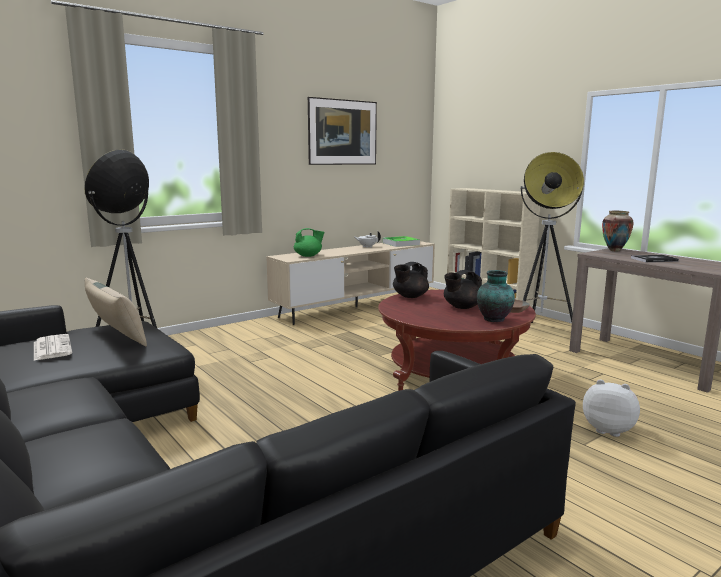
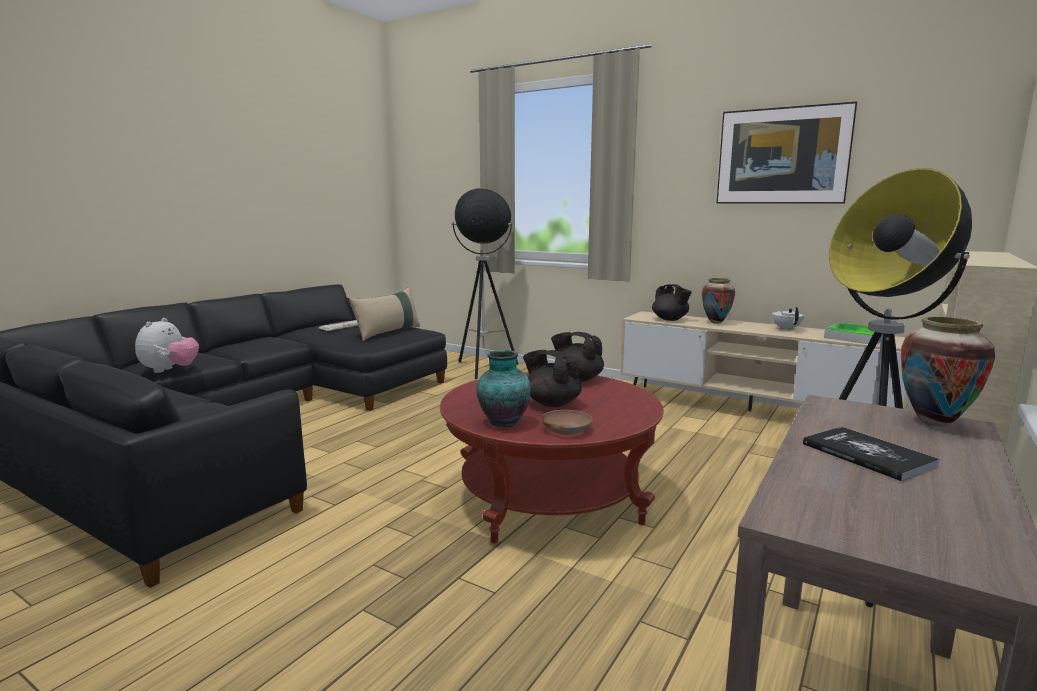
camera: 70 degrees right, 0 degrees up
(308, 256) = (670, 319): green teapot -> black teapot
(331, 251) = (715, 322): none -> vase
(608, 430) = (418, 635): plush toy -> plush toy (170, 370)

